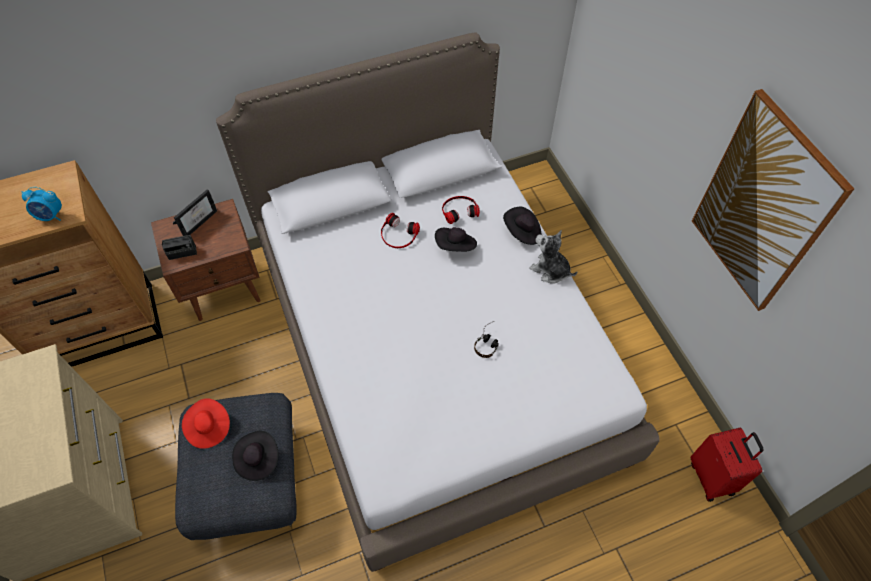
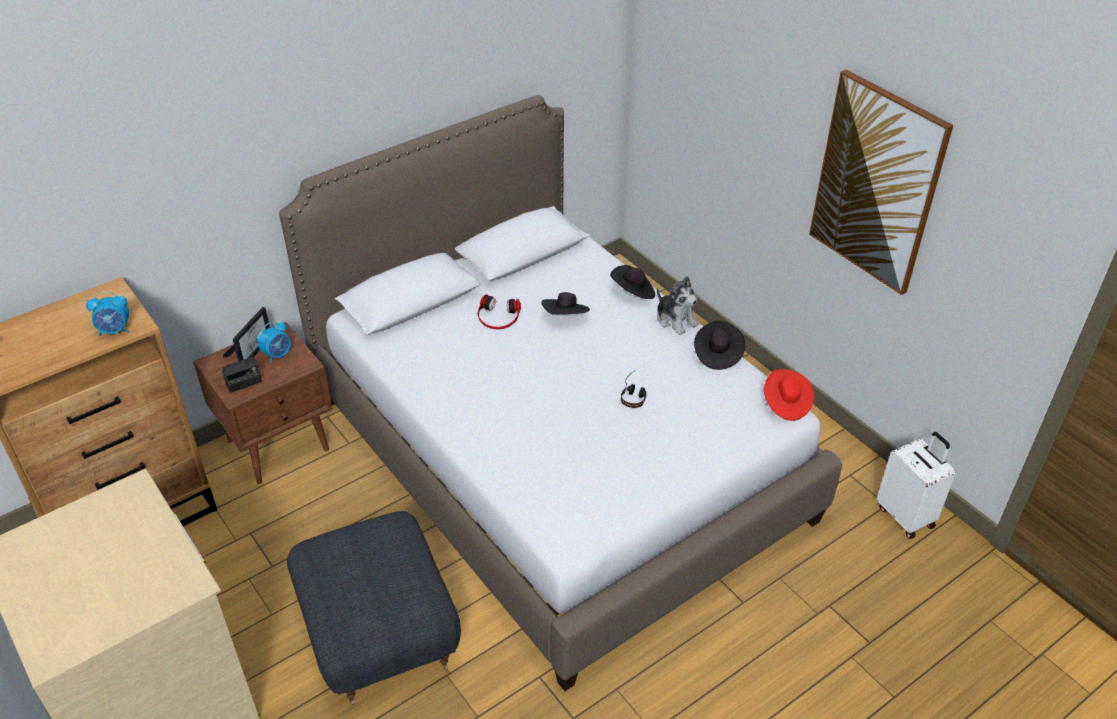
camera: 15 degrees left, 15 degrees down
(208, 428) = (331, 556): red hat -> red hat (785, 403)
(216, 230) = (278, 355): none -> alarm clock
(257, 460) = (402, 575): black hat -> black hat (717, 354)
(459, 210) = (557, 284): headphones -> none
(550, 270) = (675, 320): plush toy -> plush toy turned 150 degrees counterclockwise
(712, 477) = (906, 516): red suitcase -> white suitcase

